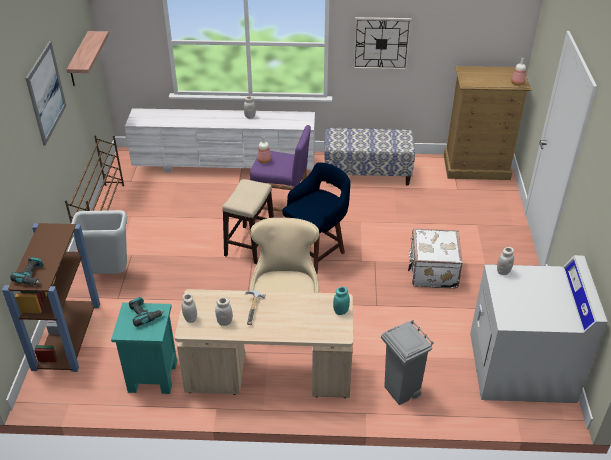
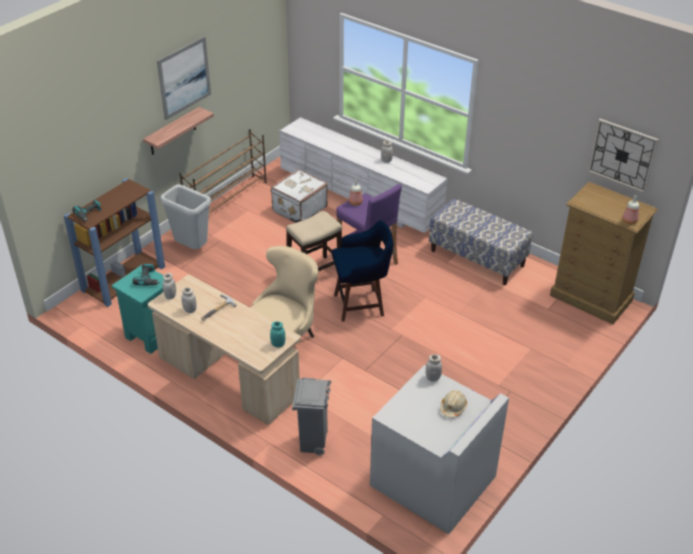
camera: 35 degrees right, 0 degrees up
(79, 59) = (249, 59): shelf -> shelf (172, 132)
(381, 43) = (519, 132): wall clock -> wall clock (622, 155)
(432, 271) = (442, 367): white suitcase -> white suitcase (299, 209)
(544, 287) = (453, 407): none -> beige hard hat

